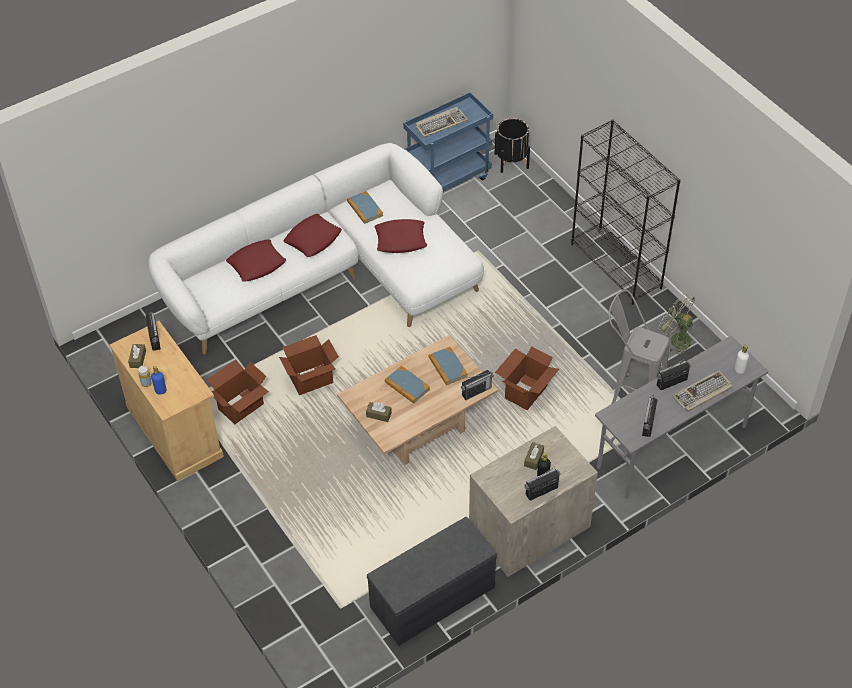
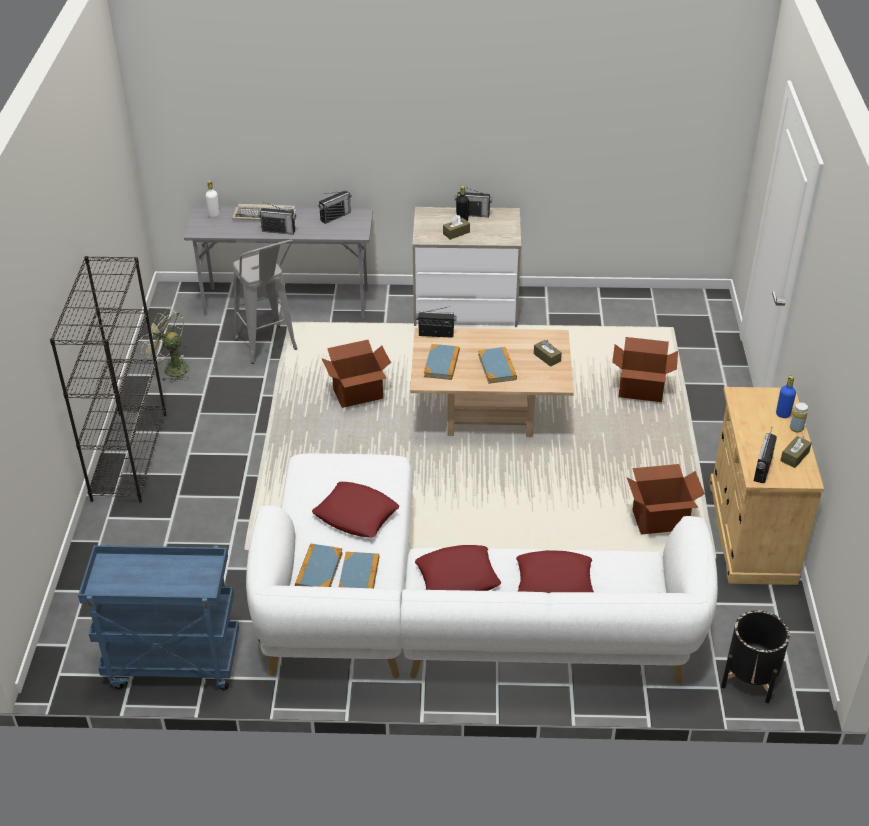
camera: 145 degrees left, 10 degrees down
(311, 379) = (561, 509): cardboard box -> cardboard box (641, 391)
(390, 201) = (319, 570): none -> book
(432, 598) = (590, 302): grey bench -> none
(441, 123) = (165, 581): keyboard -> none
(511, 161) = (67, 643): black planter -> black planter (750, 677)
(676, 339) = (171, 368): green fan -> green fan turned 135 degrees clockwise

